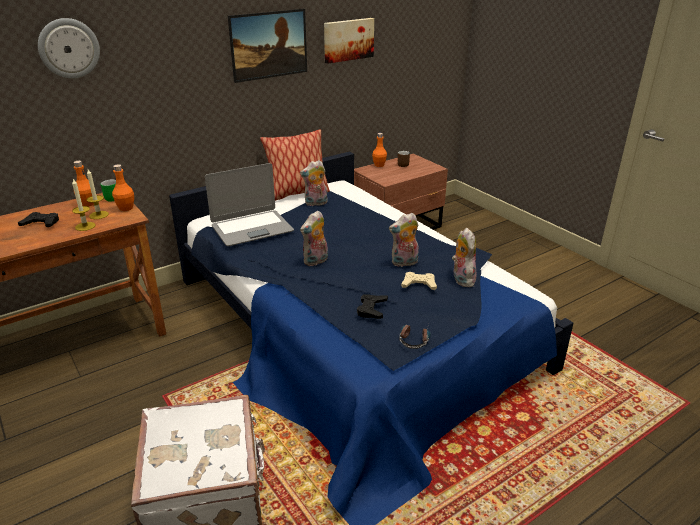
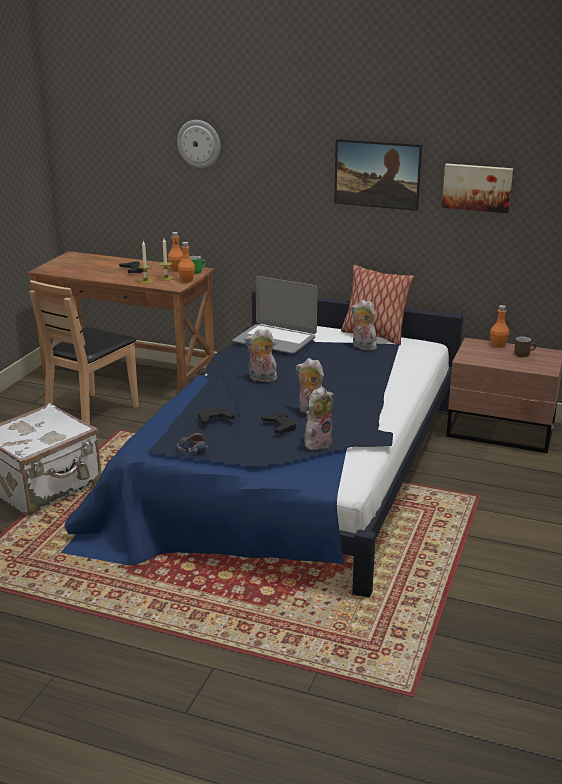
camera: 55 degrees right, 5 degrees down
(102, 402) = (92, 414): none -> brown chair
(419, 284) = (279, 426): beige game controller -> black game controller

